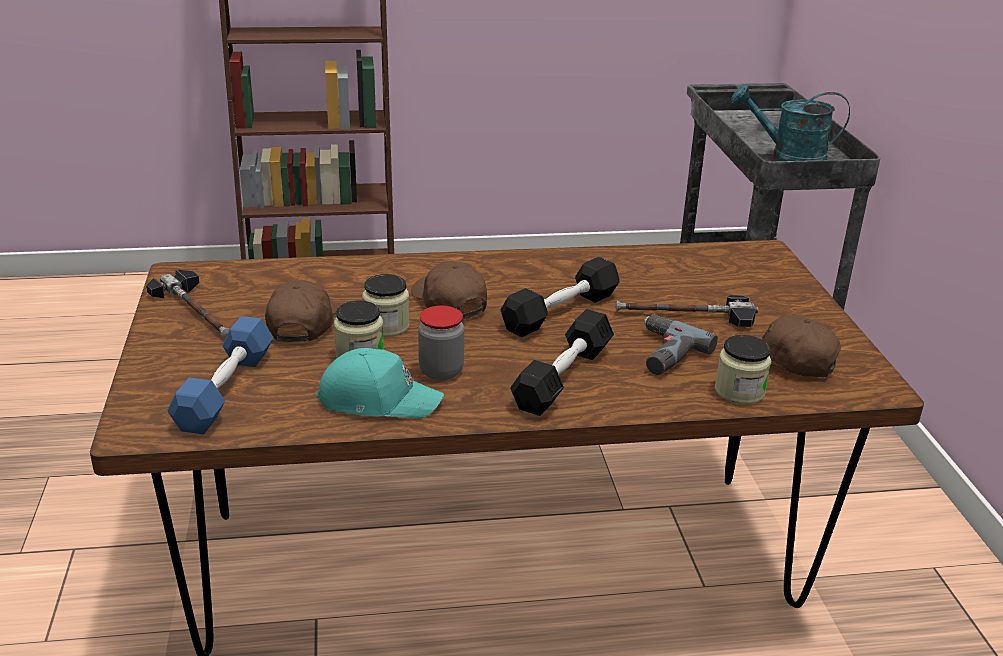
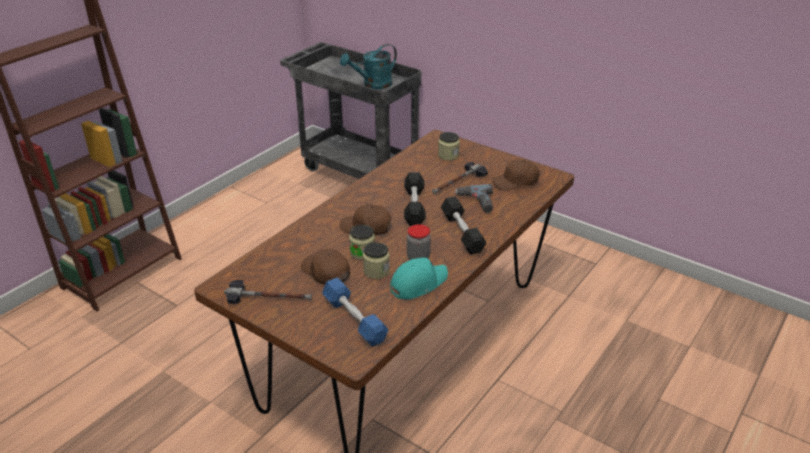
camera: 45 degrees left, 5 degrees up
(739, 391) = (521, 202): jar -> jar (448, 155)

